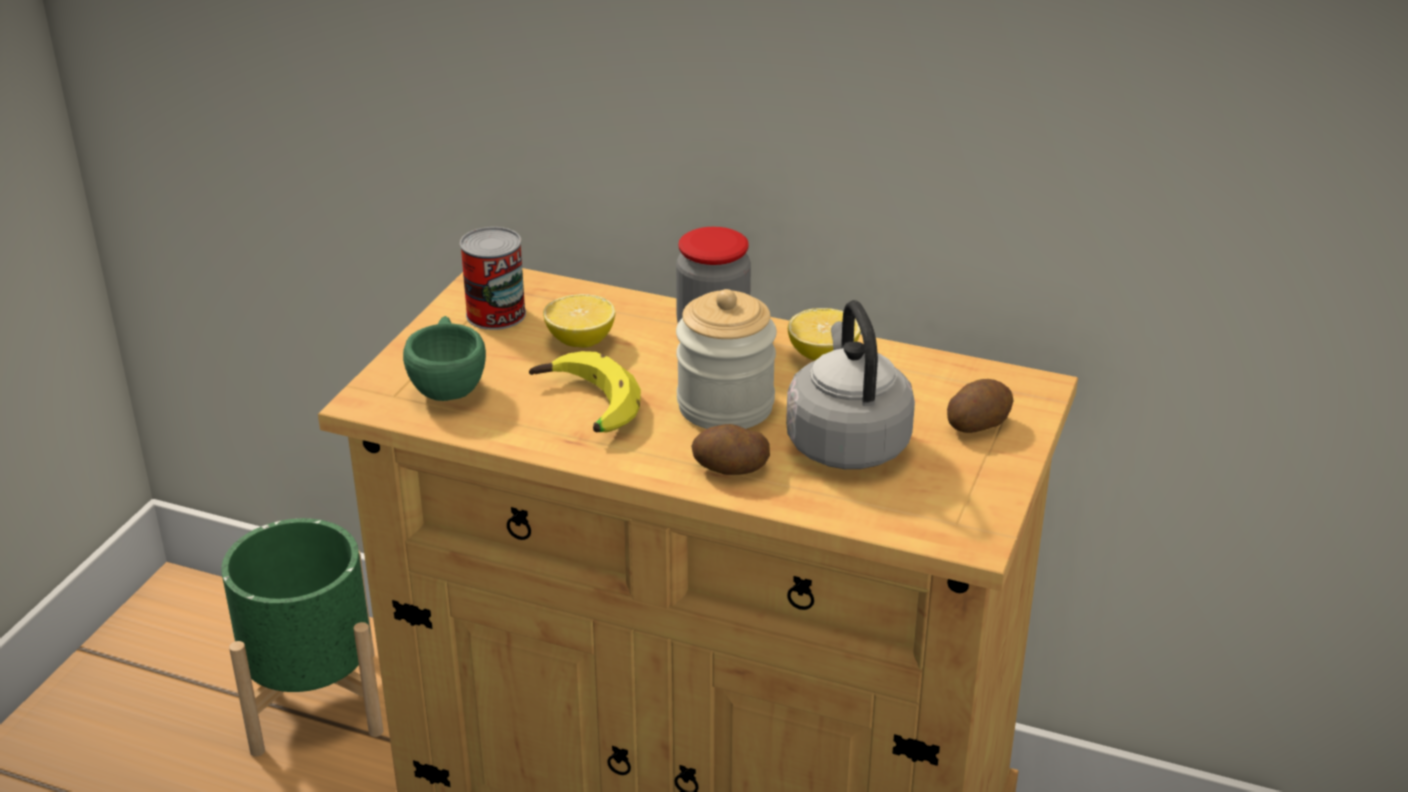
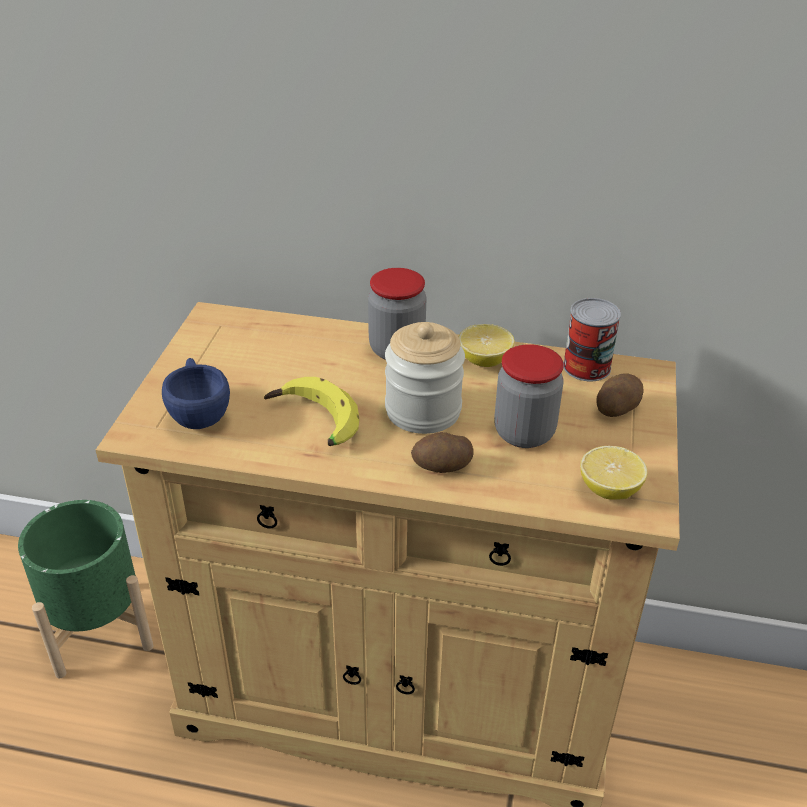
camera: 10 degrees left, 5 degrees up
(448, 385) = (199, 413): green cup -> blue cup
(496, 314) = (224, 347): can -> can (586, 367)
(580, 341) = (296, 365): lemon -> lemon (609, 490)
(846, 441) = (524, 433): grey kettle -> jar

